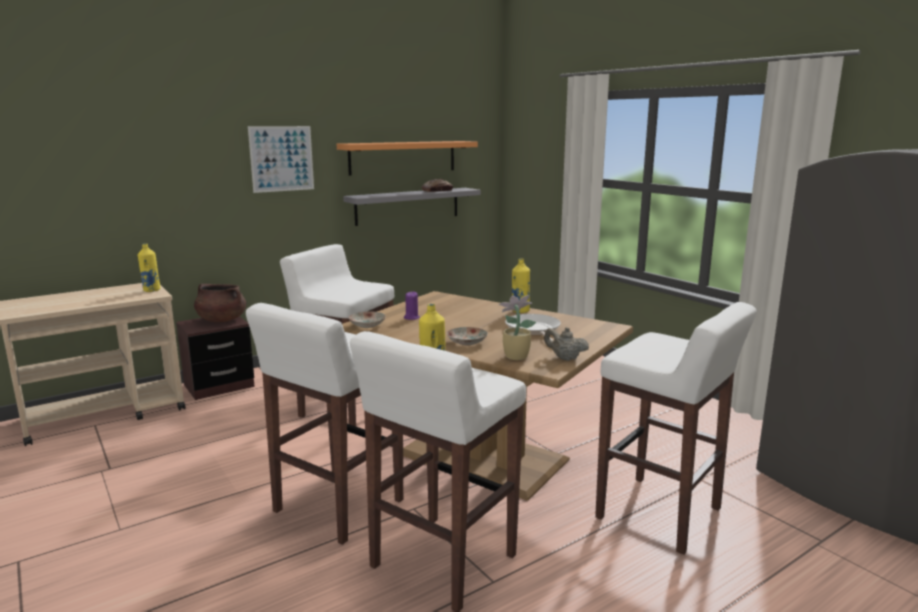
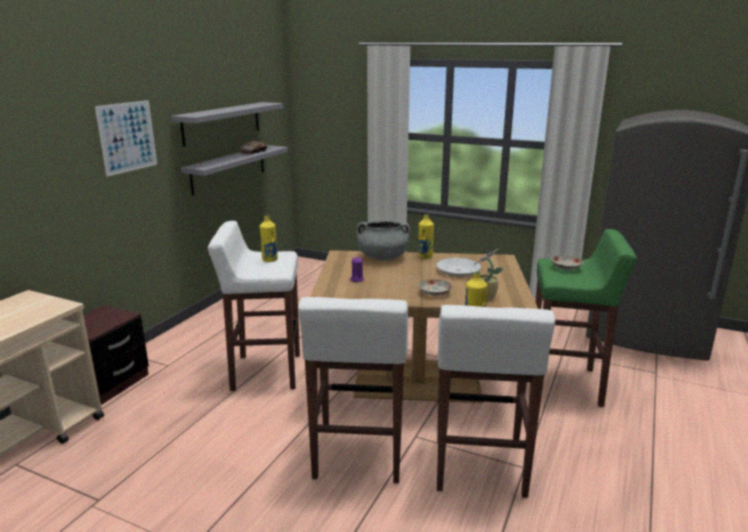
camera: 30 degrees left, 5 degrees up
(151, 290) = (46, 302): yellow bottle -> yellow bottle (269, 260)
(221, 320) = (104, 316): brown cooking pot -> none
(366, 325) = (334, 295): plate -> plate (565, 268)
(403, 157) = (222, 123): orange shelf -> grey shelf
(473, 304) = (383, 257): none -> grey cooking pot
(565, 358) = (516, 291): beige teapot -> none
(660, 514) = (566, 385): white stool -> green stool

